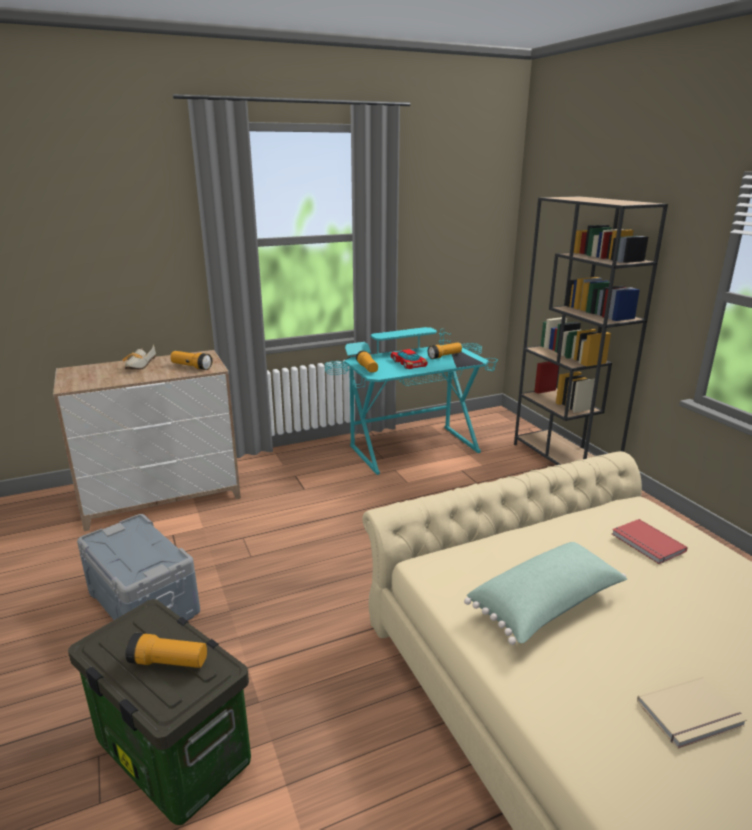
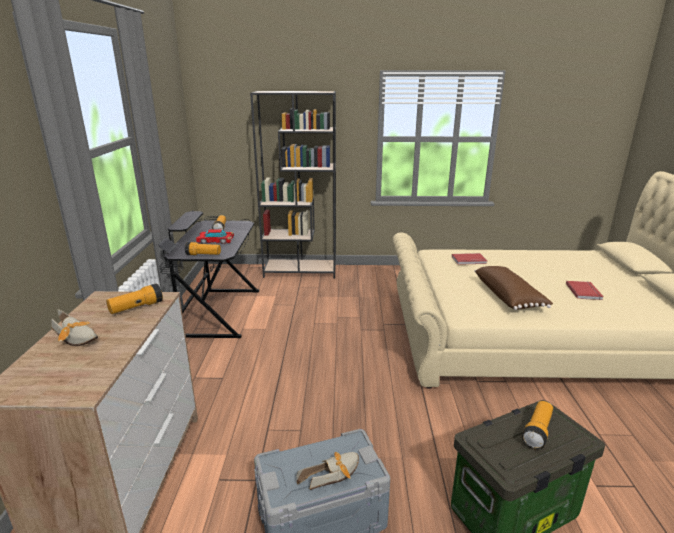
camera: 65 degrees left, 0 degrees up
(126, 558) = (333, 474): none -> shoe
(413, 447) = (219, 312): turquoise desk -> black desk
(547, 606) = (509, 297): green pillow -> brown pillow
(692, 715) = (584, 291): beige book -> red book

